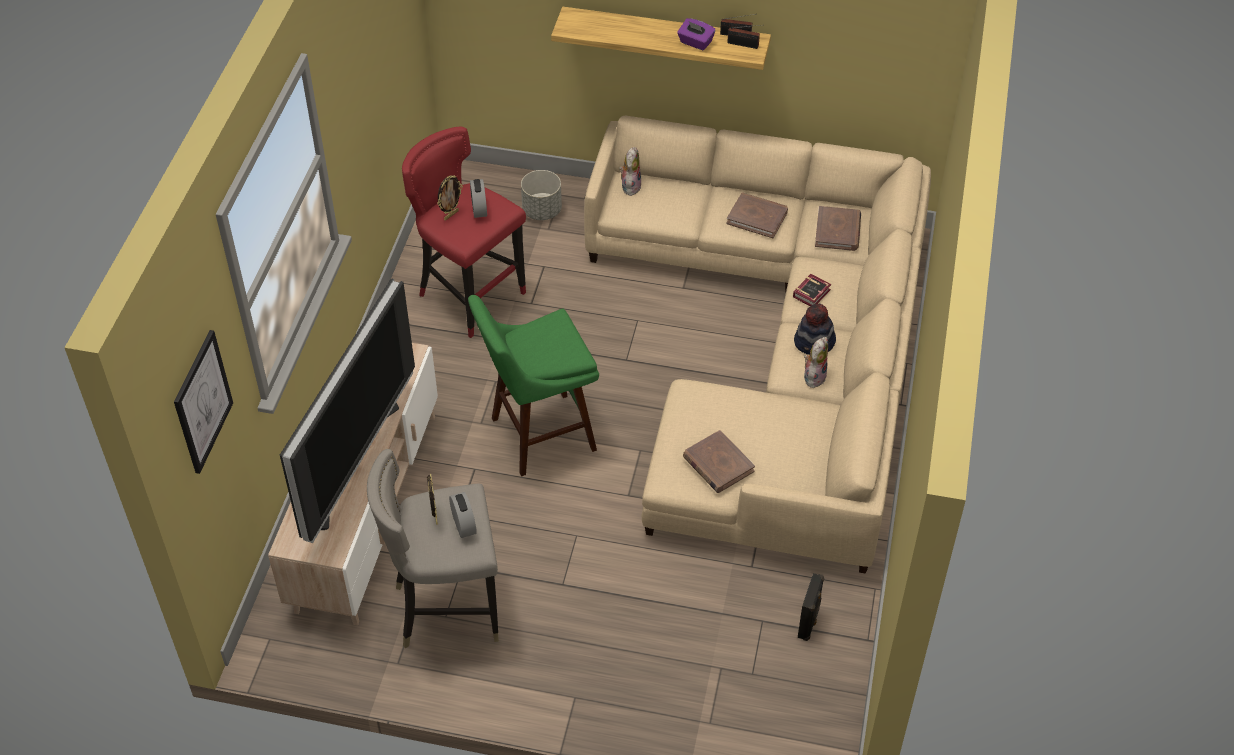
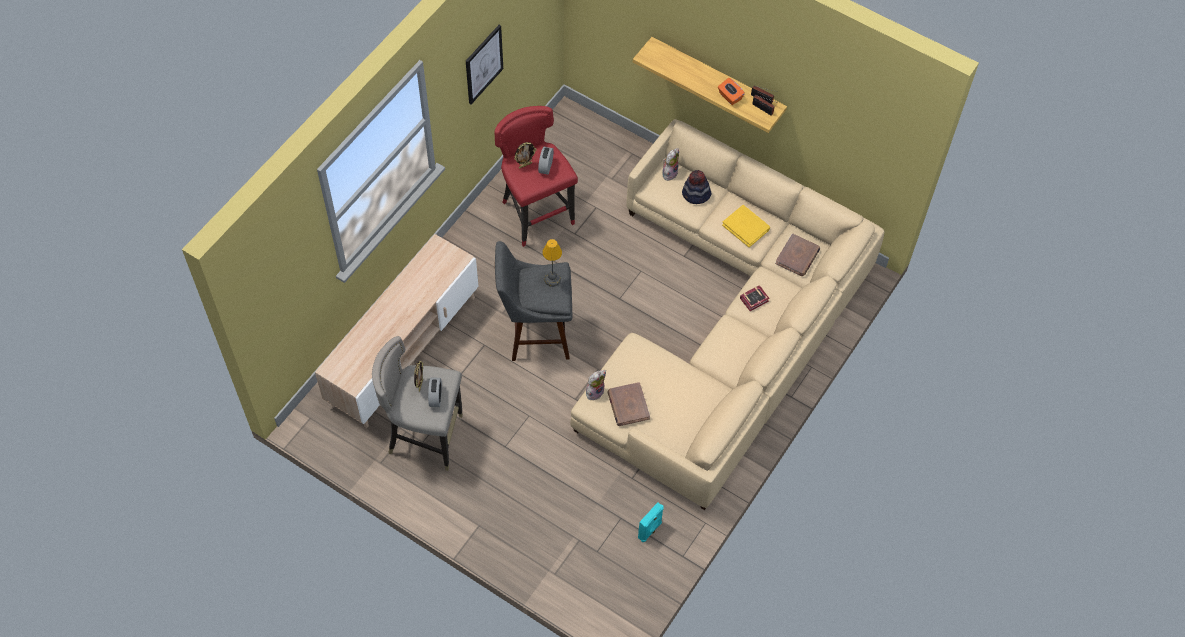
camera: 20 degrees right, 10 degrees up
(202, 402) = (283, 278): picture -> picture (483, 64)
(350, 462) = (390, 325): television -> none
(538, 436) = (535, 335): green stool -> grey stool
(541, 211) = (613, 162): grey planter -> none
(555, 333) = (553, 280): none -> table lamp
(695, 42) = (730, 97): purple tissue box -> orange tissue box
(757, 217) = (746, 227): brown book -> yellow book
(809, 623) = (650, 530): black speaker -> turquoise speaker
(814, 343) = (737, 338): hat -> hat (696, 194)
(814, 376) = (724, 363): plush toy -> plush toy (594, 391)

